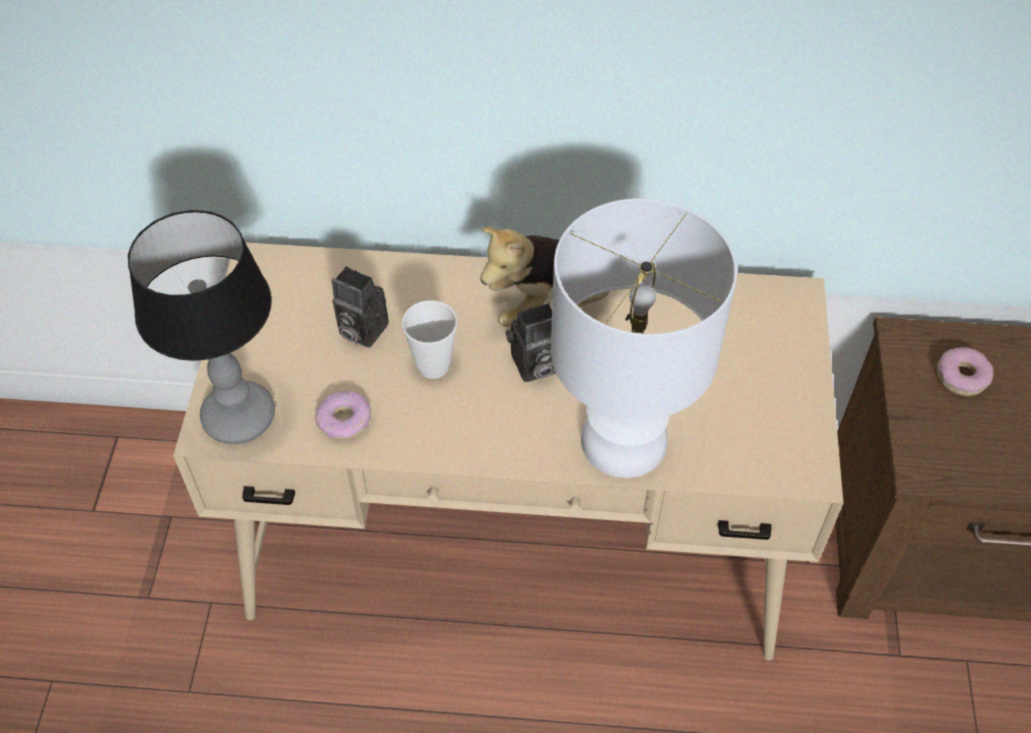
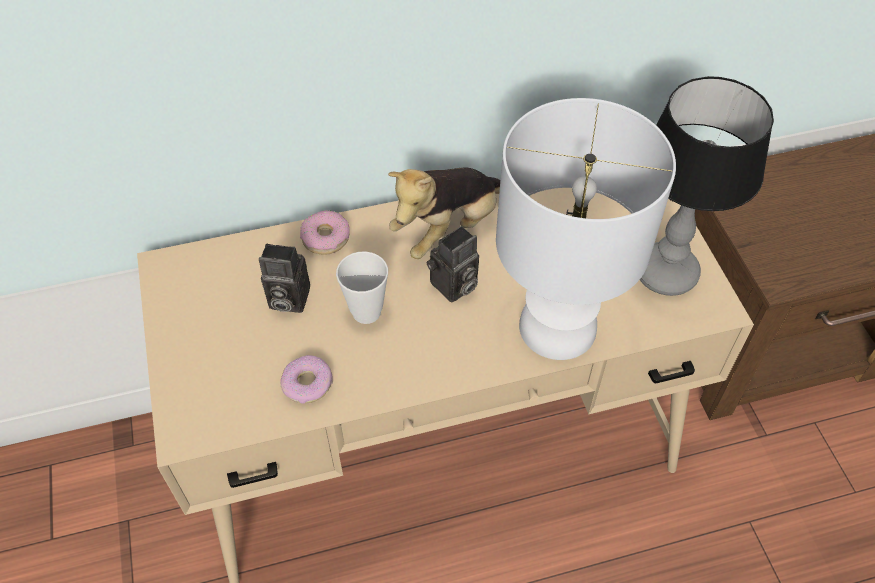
camera: 20 degrees left, 0 degrees up
(240, 418) = (208, 411): table lamp -> table lamp (667, 273)
(961, 376) = (773, 200): donut -> donut (325, 237)

